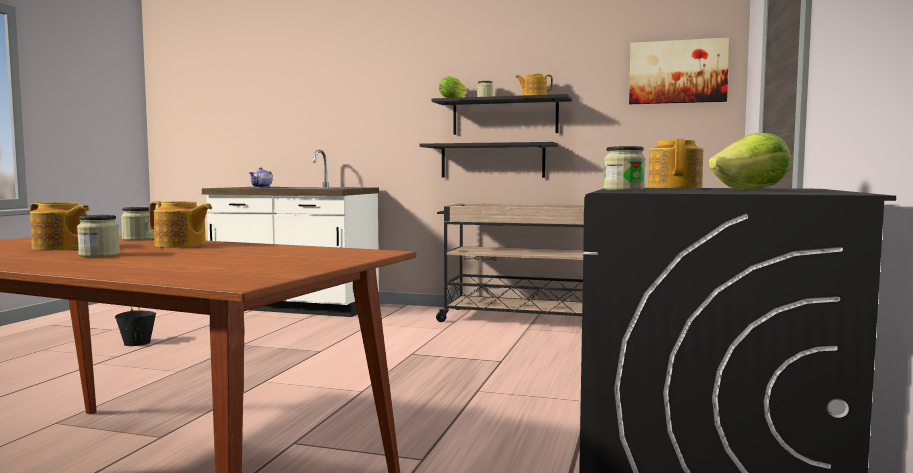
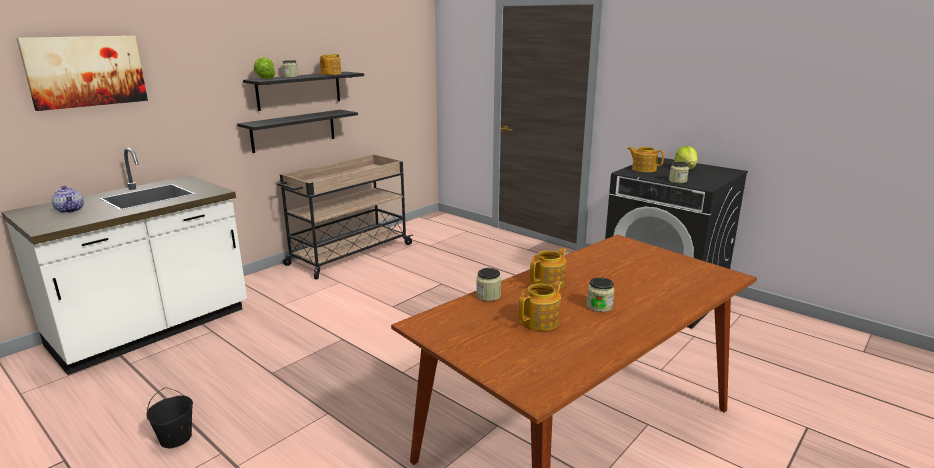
camera: 65 degrees left, 15 degrees up
(677, 72) = (404, 50): picture -> picture (86, 71)

